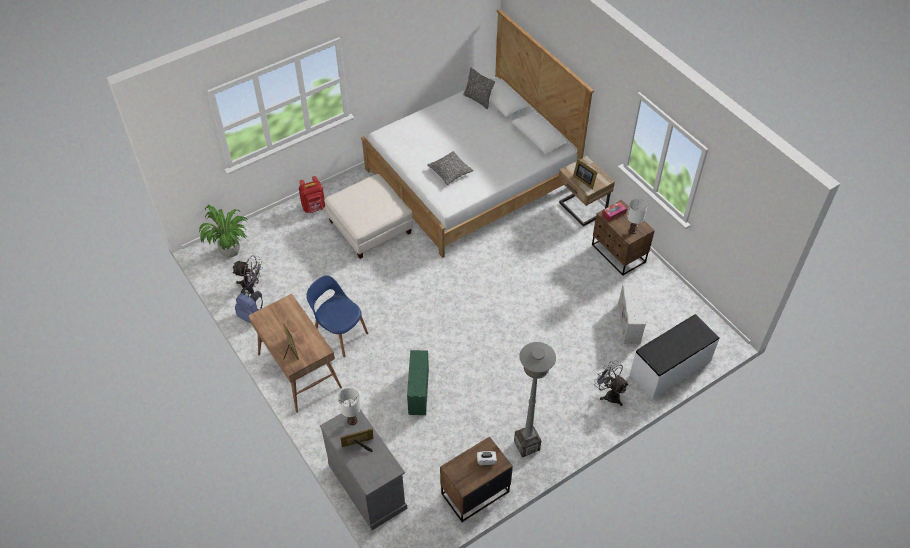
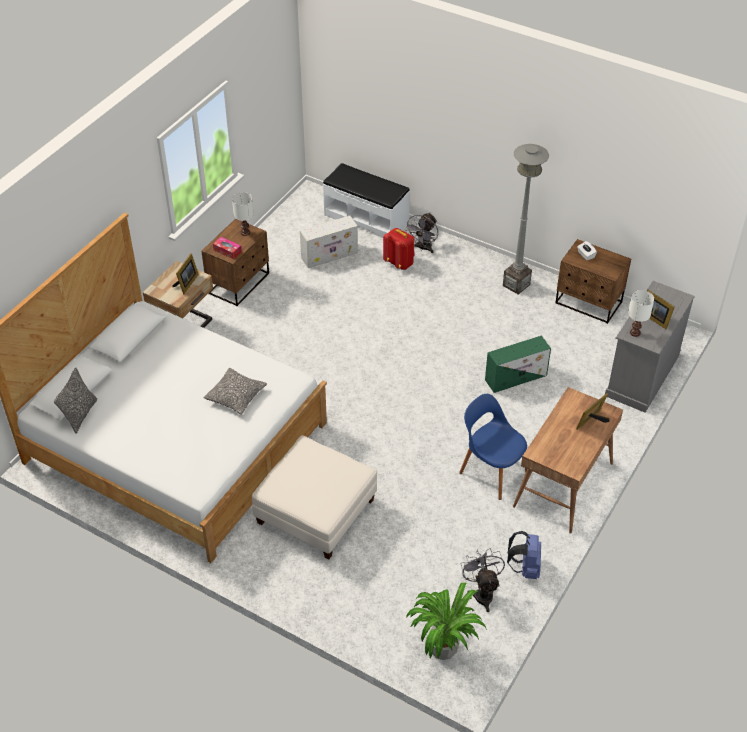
camera: 115 degrees left, 5 degrees down
(314, 207) = (314, 588): red backpack -> red backpack (399, 263)
(339, 334) = (492, 471): blue chair -> blue chair turned 120 degrees clockwise

